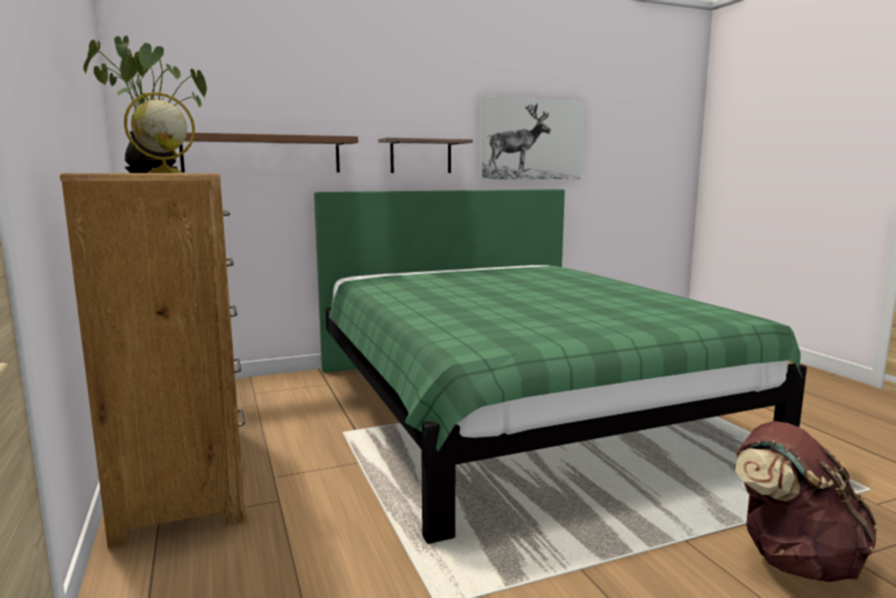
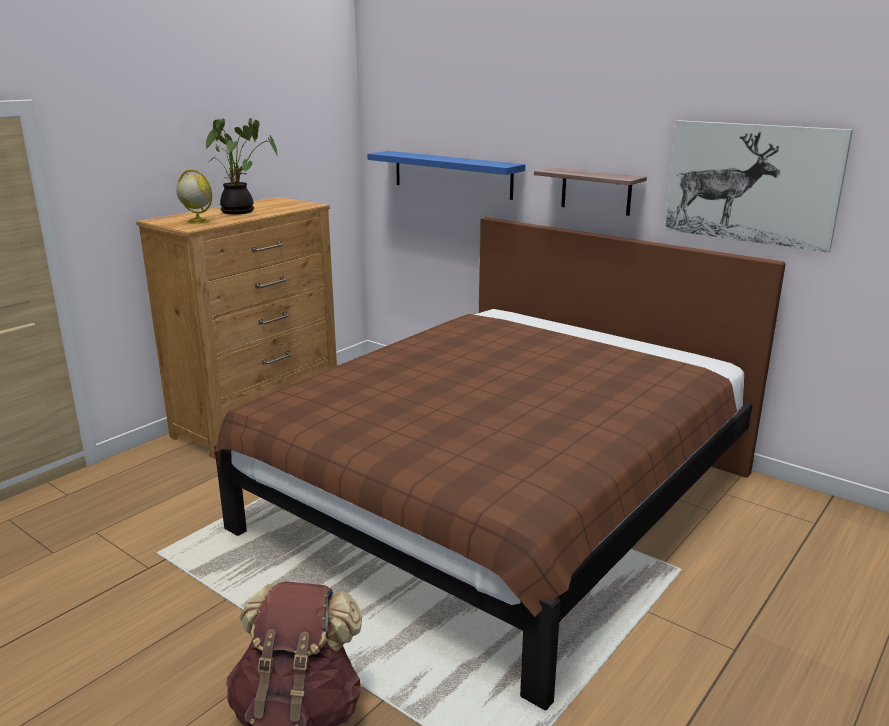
camera: 60 degrees right, 10 degrees up
(262, 154) = (452, 174): brown shelf -> blue shelf
(514, 408) = (500, 500): green bed -> brown bed

